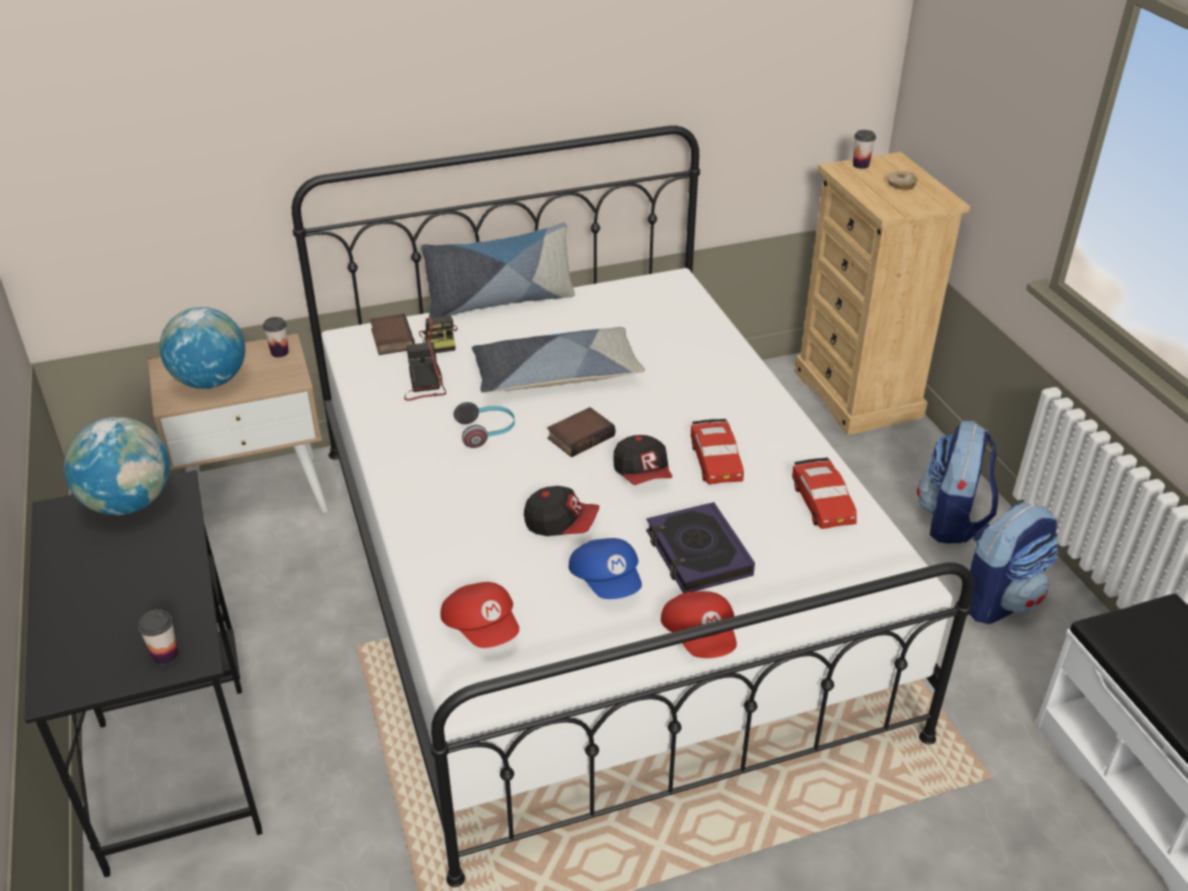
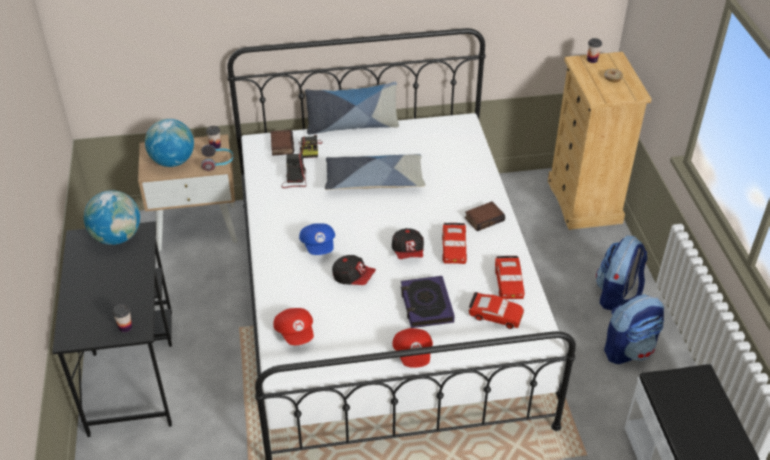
camera: 10 degrees right, 5 degrees up
(486, 432) = (324, 214): headphones -> headphones (218, 162)
(580, 436) = (378, 223): book -> book (484, 218)
(607, 581) = (370, 315): blue cap -> blue cap (319, 246)
(818, 555) = (495, 315): none -> red toy car

